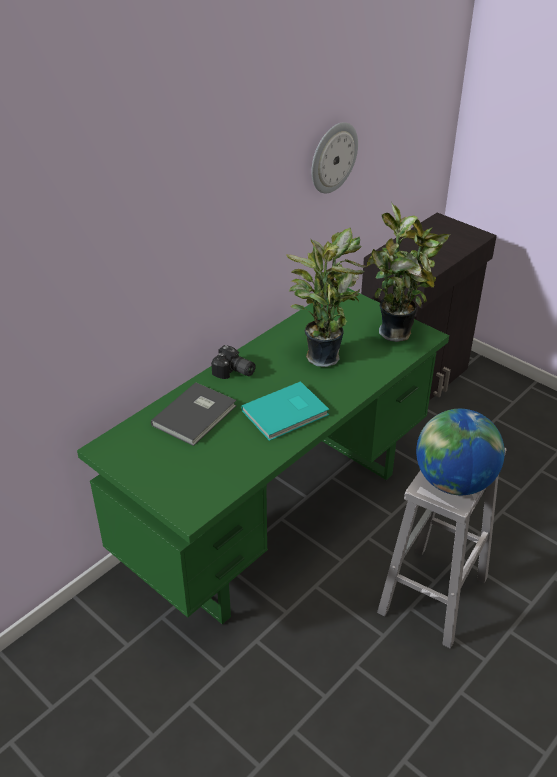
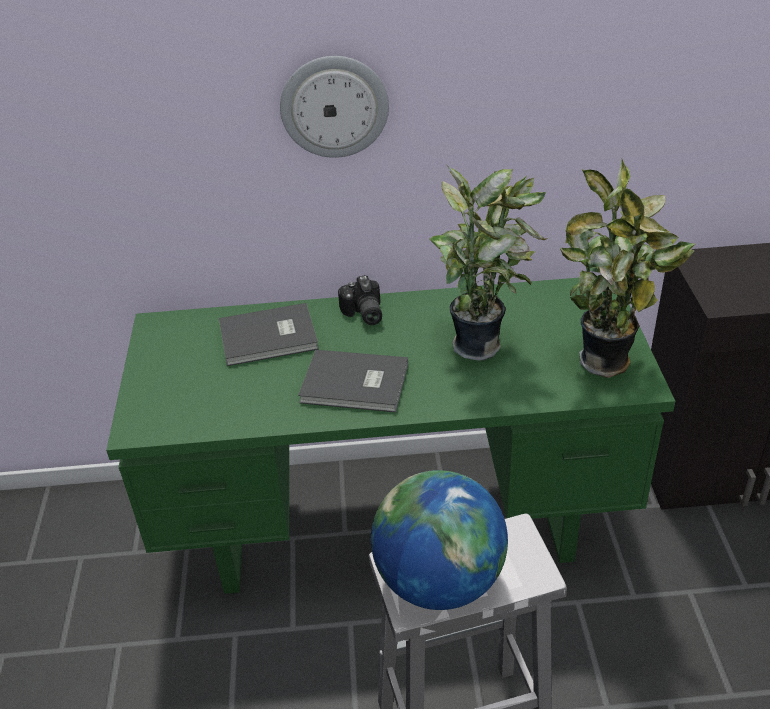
camera: 45 degrees right, 0 degrees up
(287, 413) = (355, 385): turquoise book -> grey book
(333, 157) = (616, 80): wall clock -> wall clock (334, 106)

